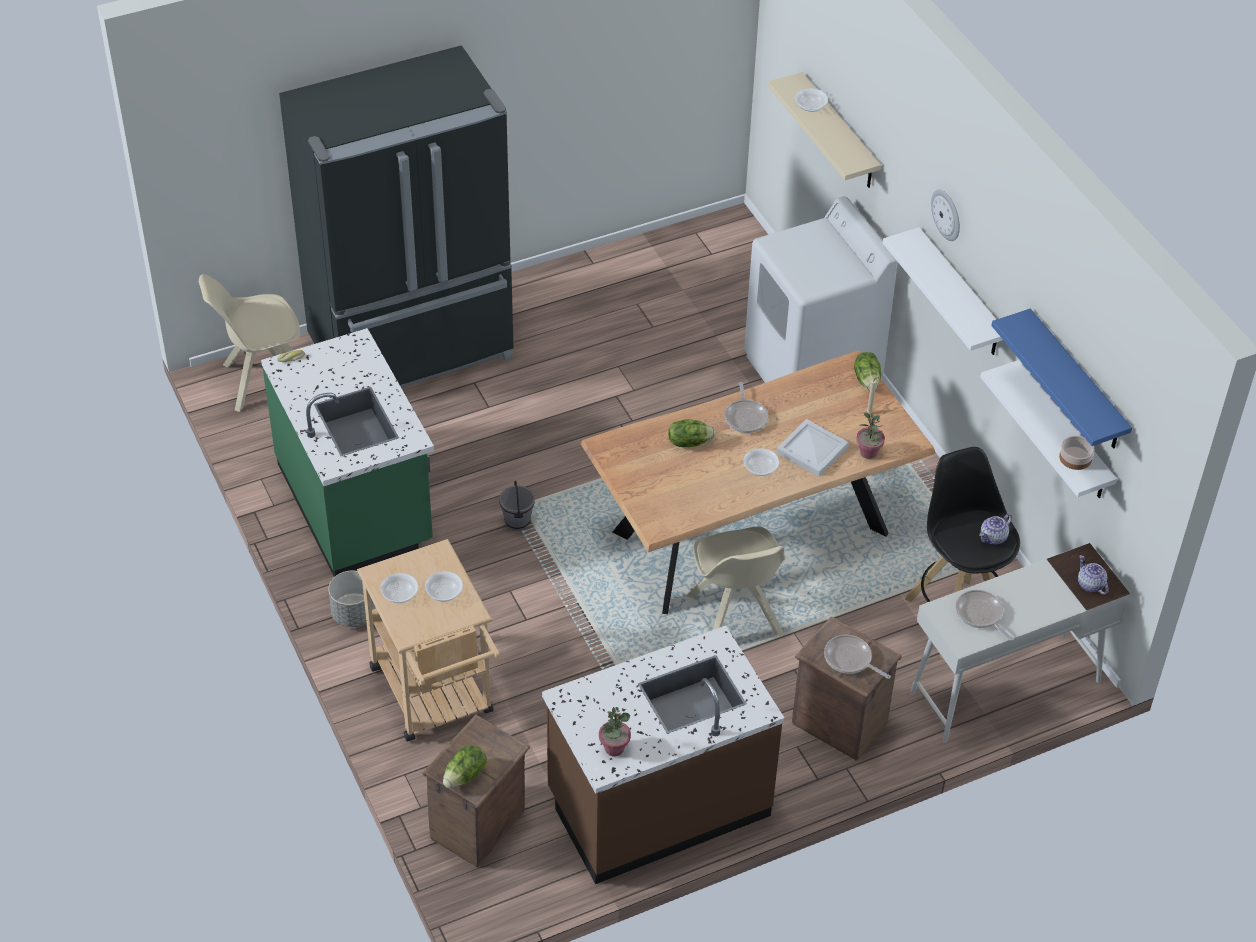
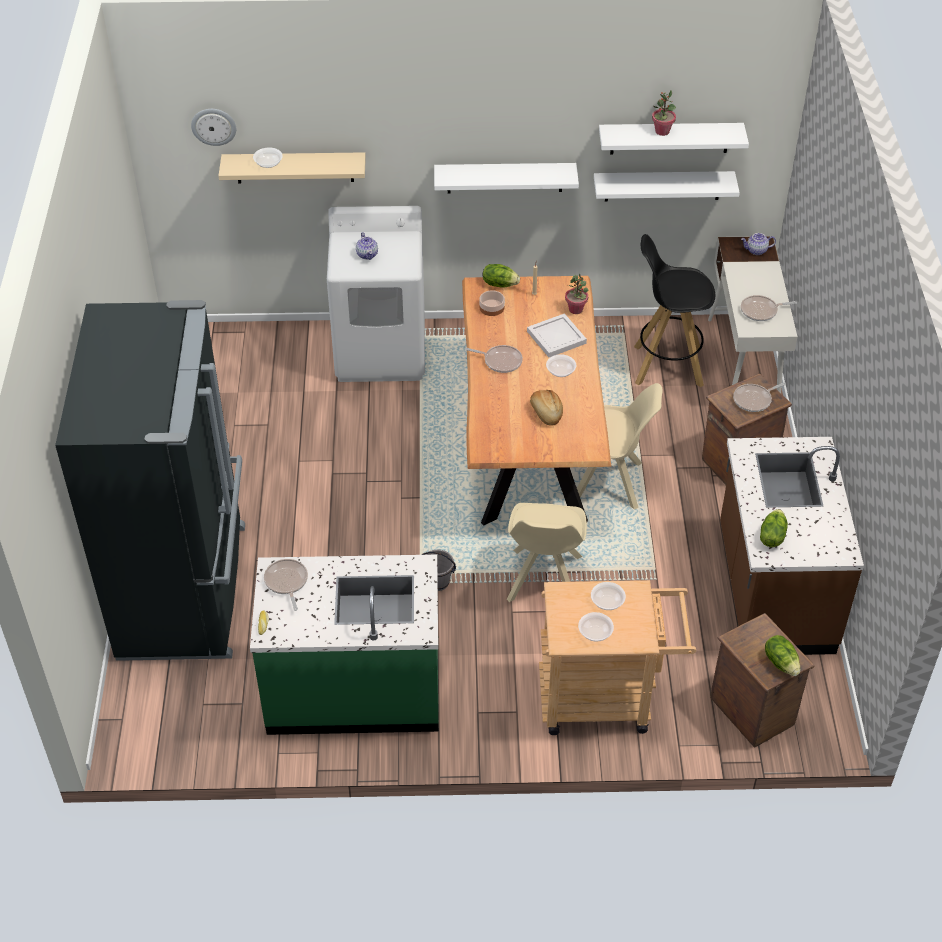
camera: 65 degrees left, 0 degrees up
(262, 381) = (149, 716): beige chair -> beige chair (544, 580)
(347, 356) = (286, 582): none -> frying pan
(354, 614) = (483, 729): grey planter -> none
(614, 748) = (827, 541): potted plant -> potted plant (662, 131)
(689, 442) = (509, 401): lettuce -> lettuce (771, 536)
(689, 475) = (545, 413): none -> bread
(947, 214) = (469, 129): wall clock -> wall clock (213, 126)
(993, 538) = (689, 280): teapot -> teapot (367, 255)
(1076, 382) = (669, 138): blue shelf -> white shelf
(1076, 458) = (706, 181): bowl -> bowl (492, 307)

